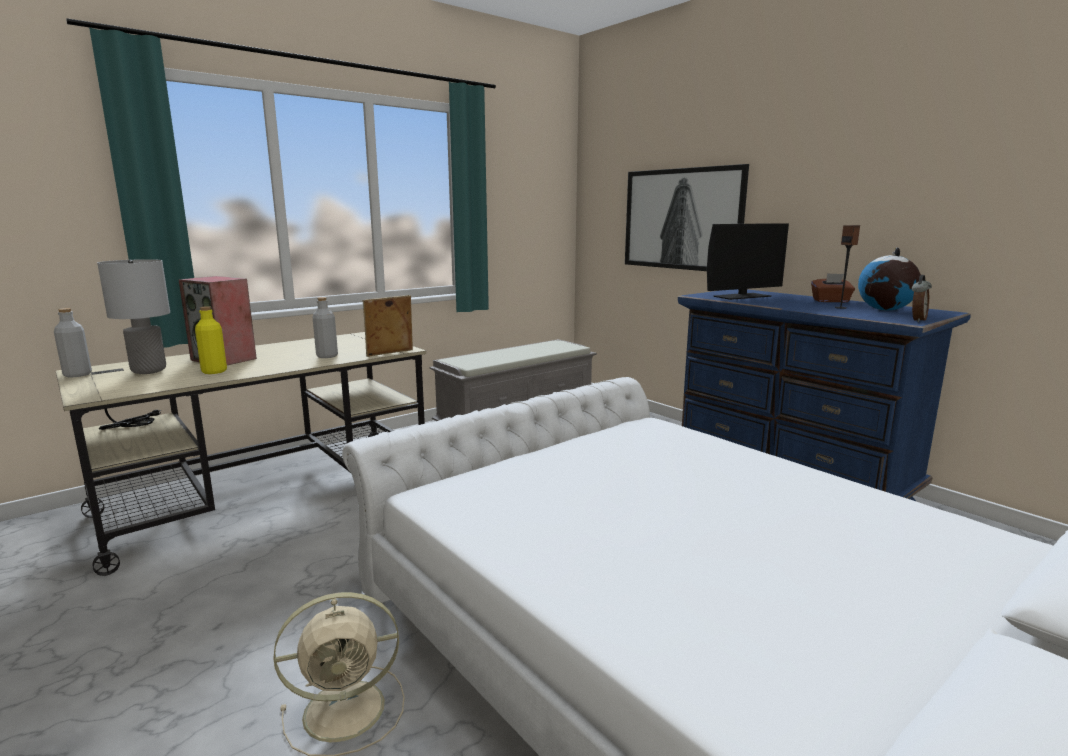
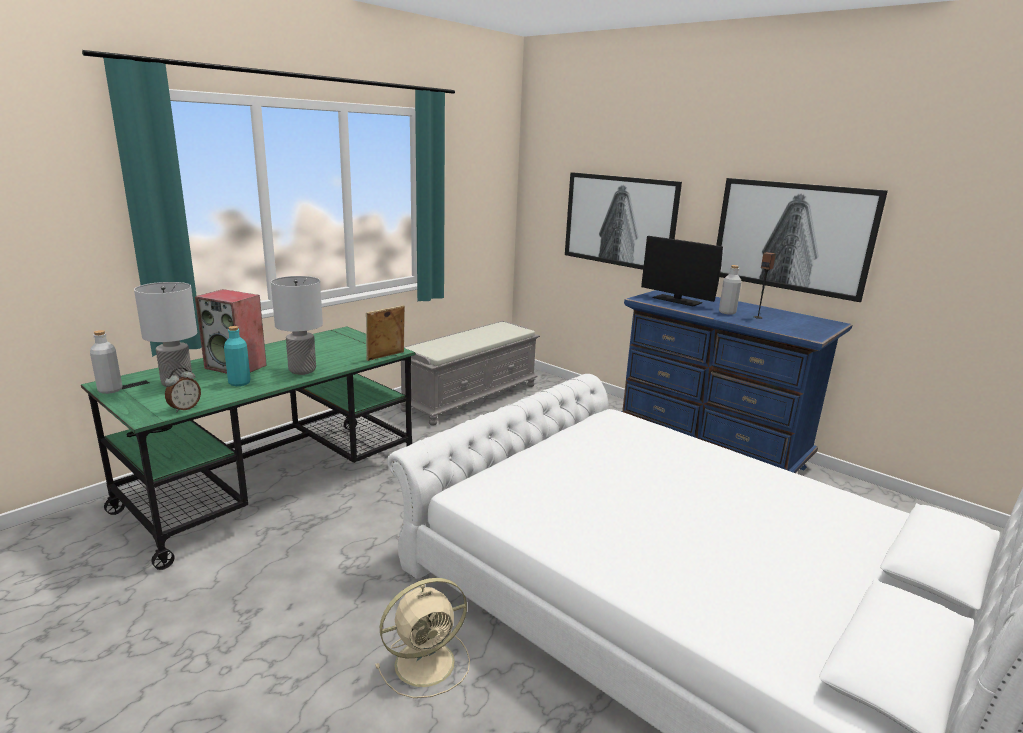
camera: 10 degrees left, 5 degrees up
(214, 371) = (239, 383): yellow bottle -> turquoise bottle
(269, 496) = (275, 485): beige desk -> green desk
(288, 364) = (302, 372): none -> grey table lamp
(327, 356) = (330, 361): grey bottle -> grey bottle (727, 312)
(742, 296) = (677, 300): monitor -> monitor turned 75 degrees clockwise
(831, 301) = (747, 307): brown tissue box -> none
(884, 211) = (791, 237): none -> picture
(885, 310) = (791, 320): globe -> none
(916, 320) = (816, 335): alarm clock -> alarm clock (184, 408)

